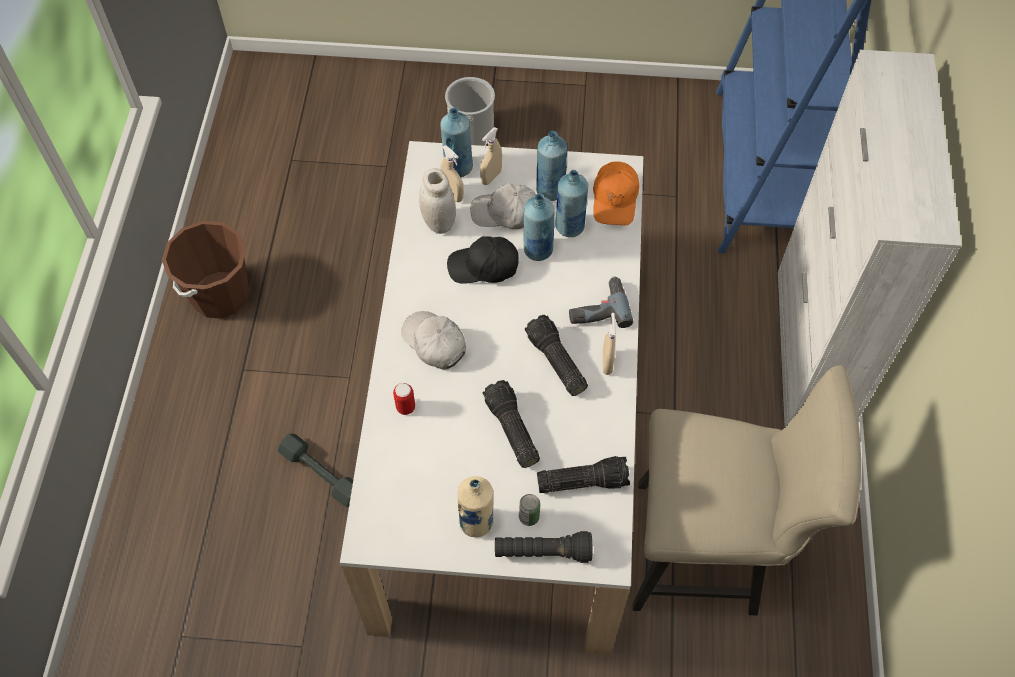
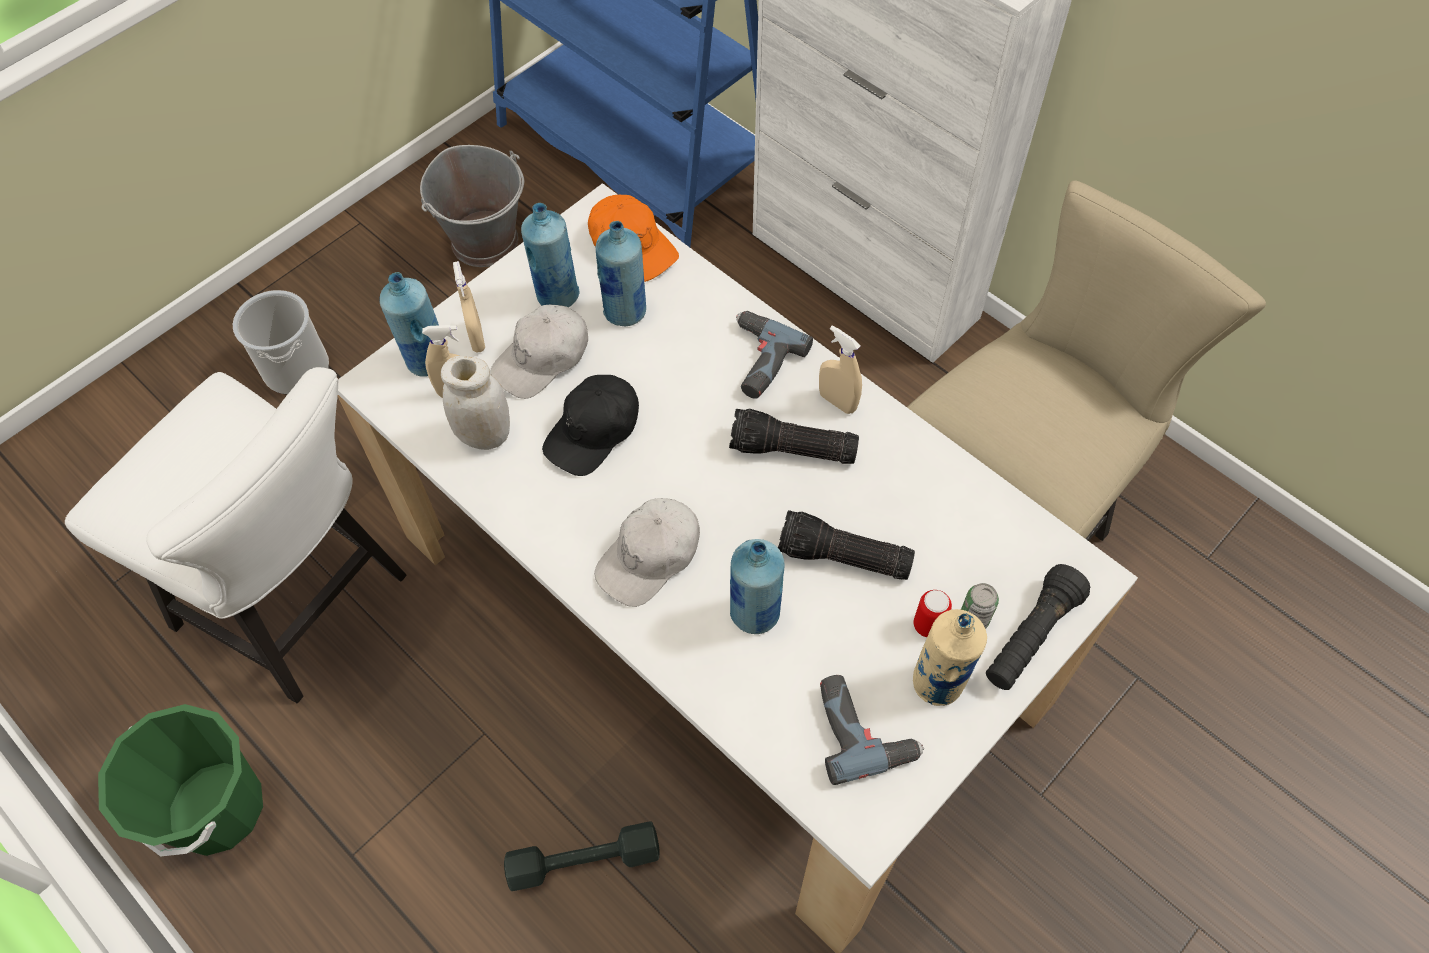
camera: 50 degrees left, 0 degrees up
(220, 295) = (216, 808): brown bucket -> green bucket
(348, 246) = (305, 606): none -> white chair
(405, 407) = (712, 652): can -> can (928, 625)
(421, 503) = (863, 727): none -> power drill
(434, 343) = (650, 557): white cap -> white cap turned 45 degrees counterclockwise
(537, 250) = (625, 363): blue bottle -> blue bottle (755, 614)
(583, 480) = (969, 531): flashlight -> none
(633, 149) = (486, 241): none -> grey bucket

